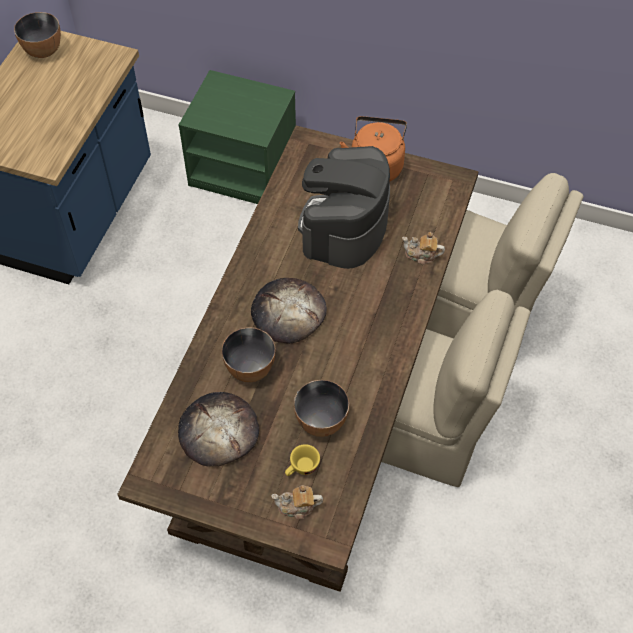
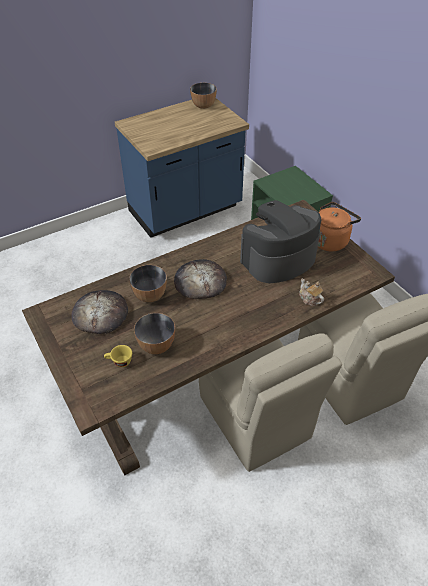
camera: 40 degrees right, 10 degrees down
(297, 507) = (94, 379): teapot -> none

